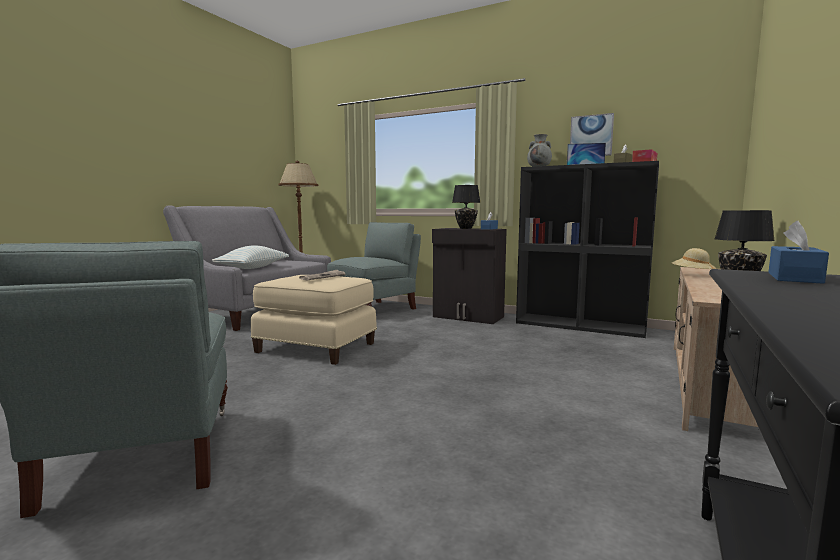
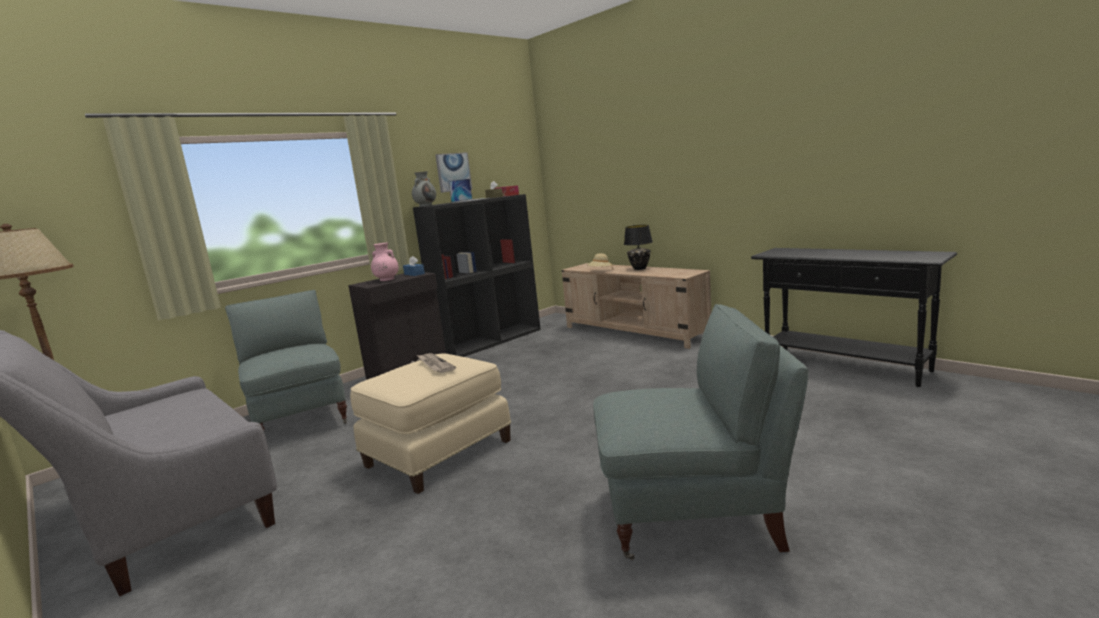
camera: 70 degrees left, 5 degrees up
(253, 268) = (195, 428): pillow -> none
(465, 228) = (386, 279): black table lamp -> pink vase
(794, 277) = (783, 252): blue tissue box -> none

